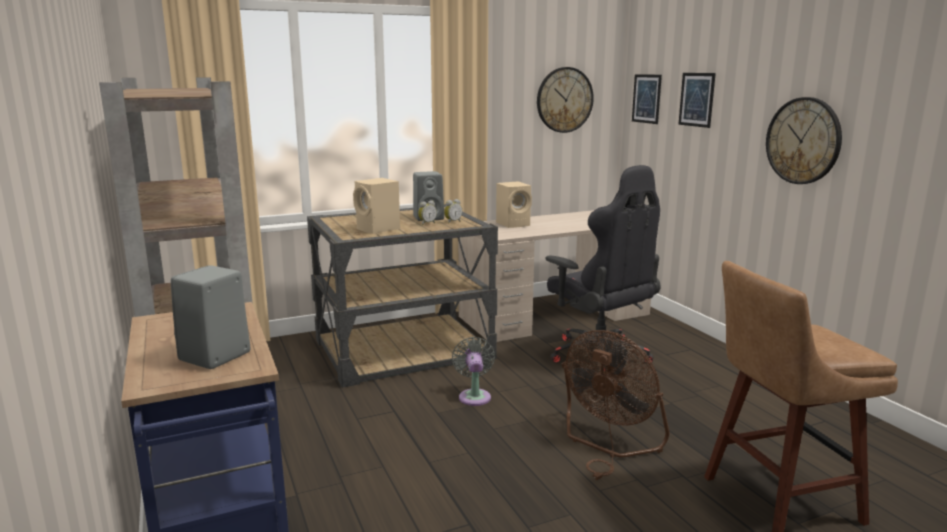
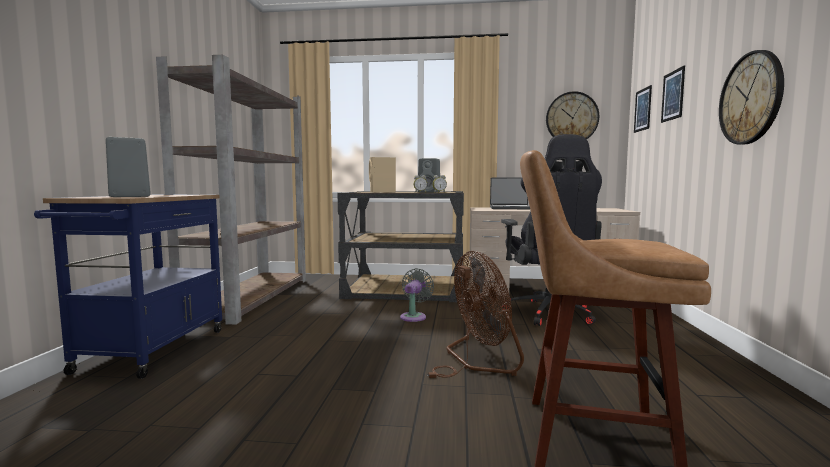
camera: 30 degrees right, 10 degrees down
(514, 224) = (510, 208): beige speaker -> laptop

